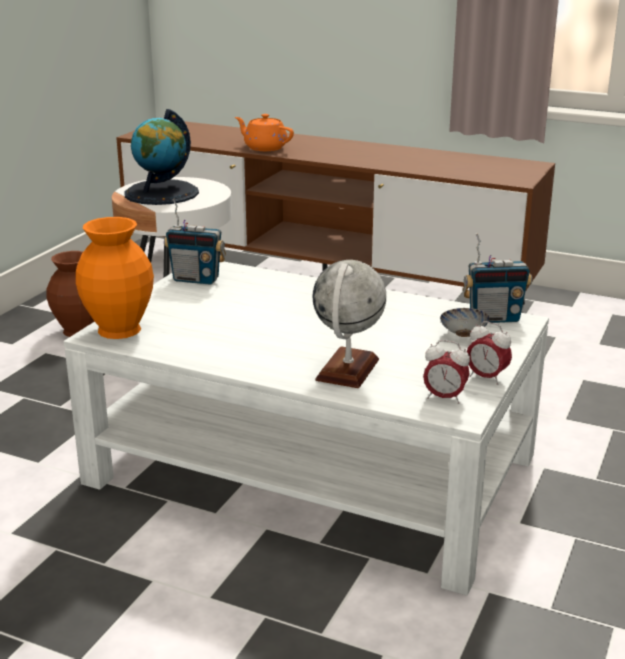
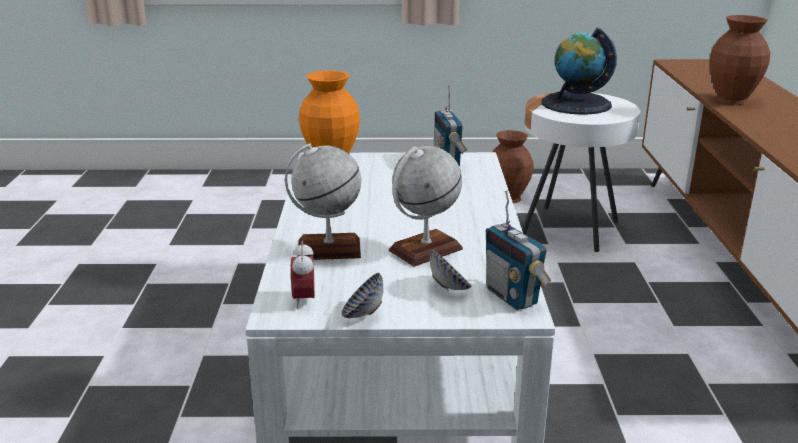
camera: 65 degrees right, 0 degrees up
(264, 147) = (731, 100): orange teapot -> brown vase
(386, 330) = (425, 250): none -> globe
(486, 378) = (362, 314): alarm clock -> bowl

